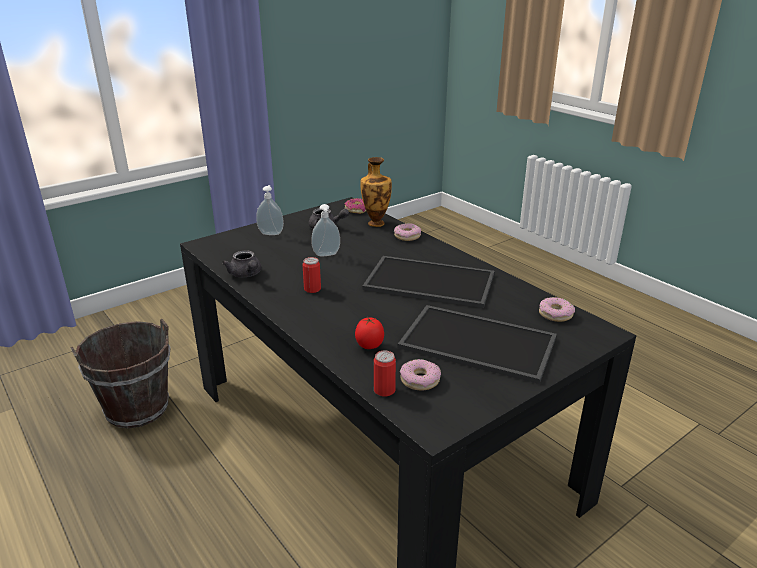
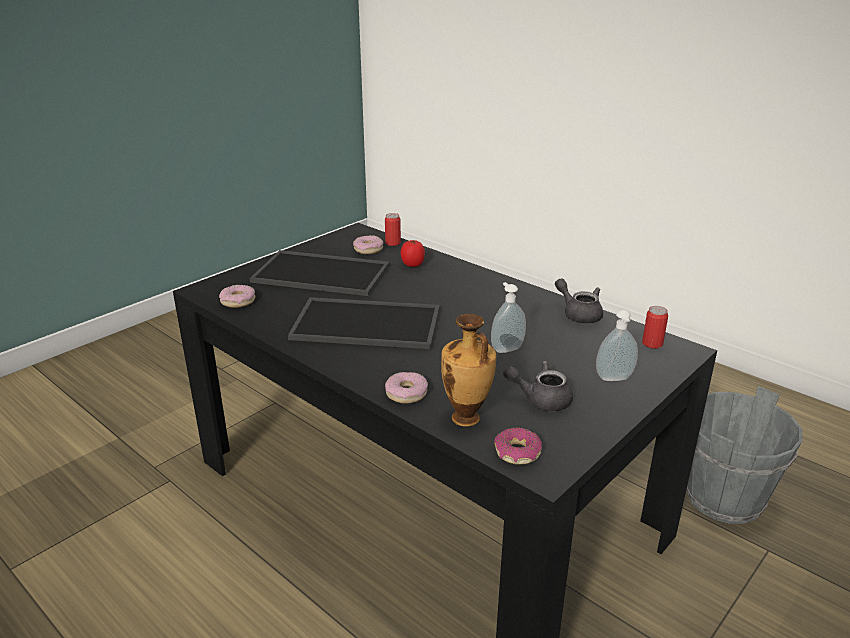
camera: 170 degrees right, 0 degrees up
(137, 409) = (723, 498): brown bucket -> grey bucket
(312, 289) = (492, 305): can -> can (652, 344)

